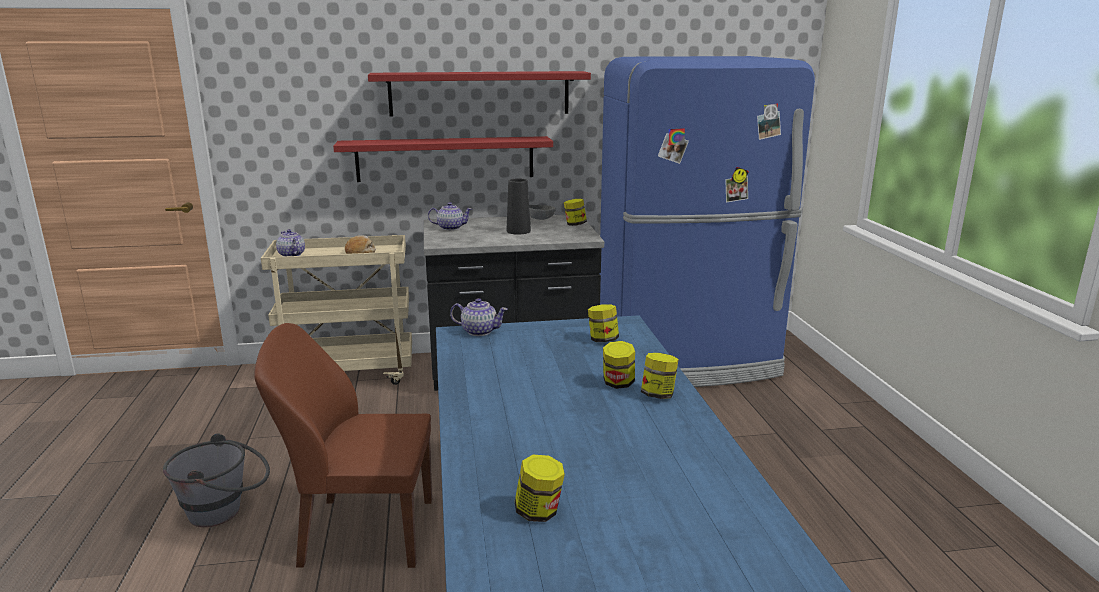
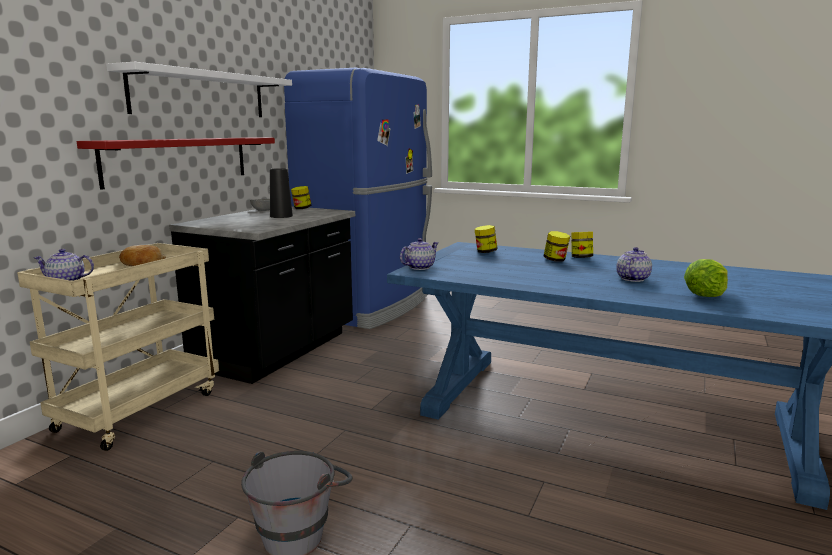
camera: 55 degrees left, 5 degrees down
(364, 532) = (428, 464): brown chair -> none
(450, 228) = (220, 223): teapot -> teapot (632, 279)
(479, 93) = (201, 94): red shelf -> white shelf
(539, 512) = (705, 295): jar -> lettuce

